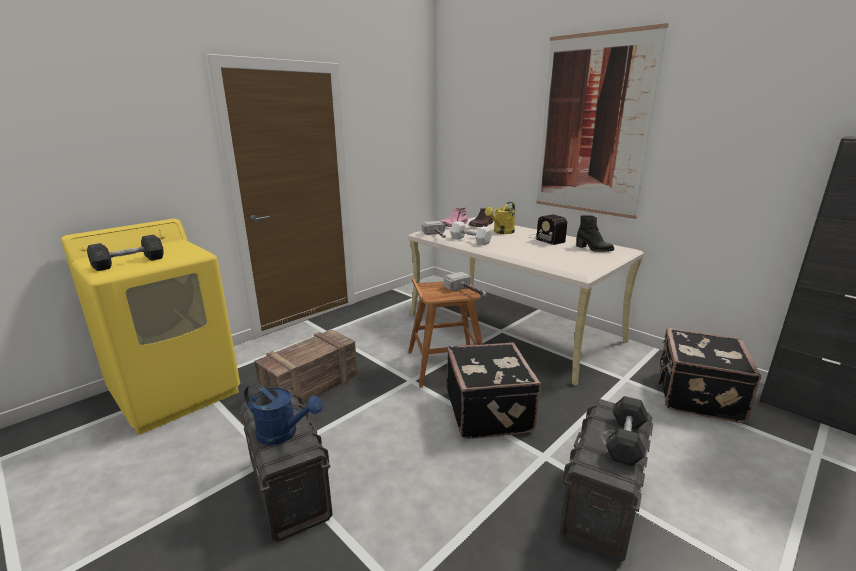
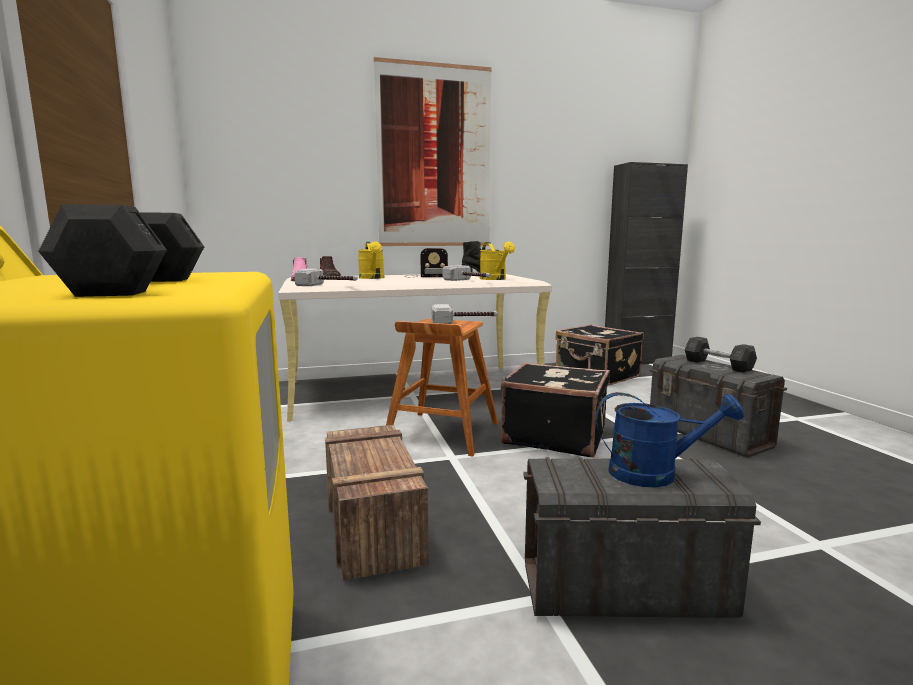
camera: 60 degrees left, 10 degrees down
(283, 433) = (655, 474): blue watering can -> blue watering can turned 45 degrees clockwise
(470, 240) = (375, 283): white dumbbell -> none
(535, 256) = (469, 281): none -> hammer
(565, 260) = (495, 279): none -> yellow watering can

